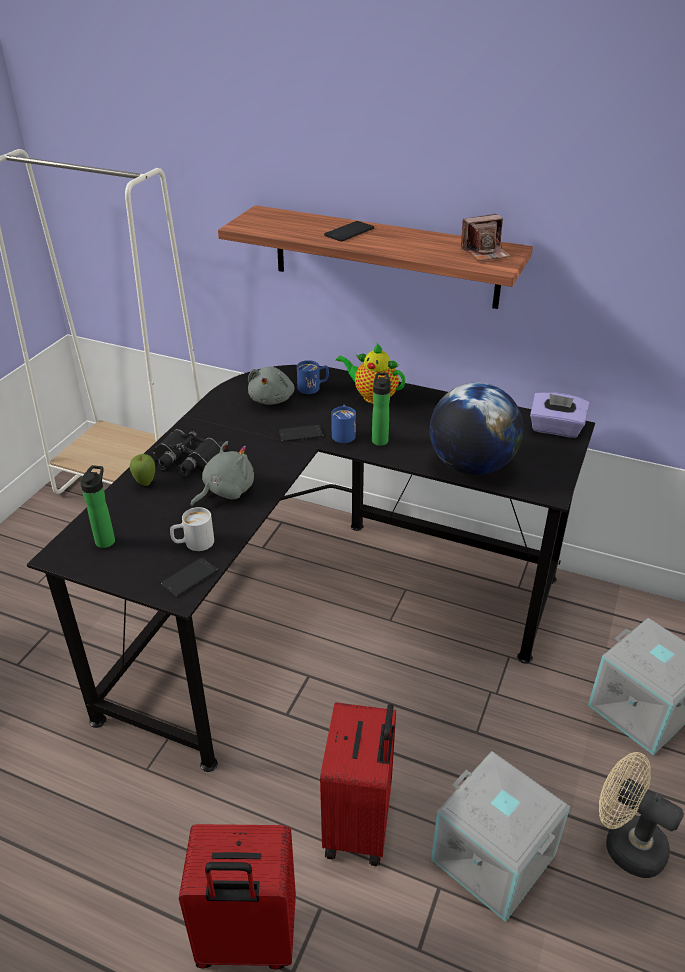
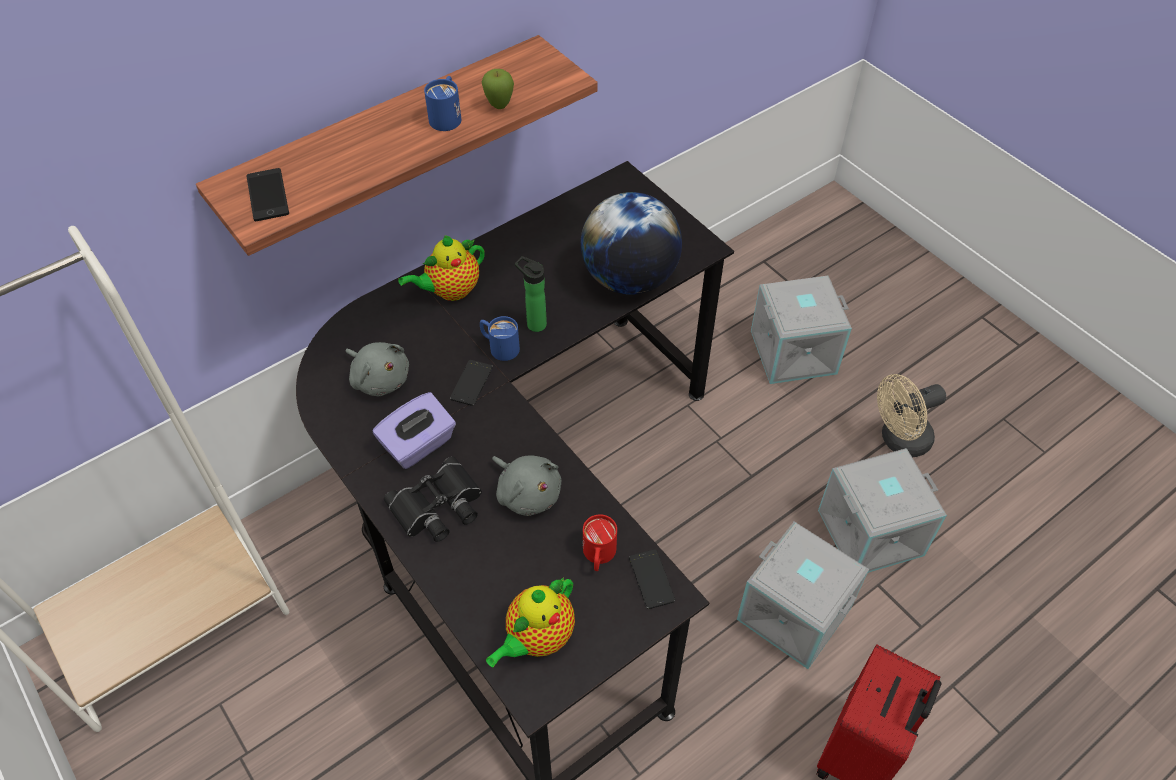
camera: 60 degrees left, 15 degrees up
(106, 539) = (537, 638): bottle -> teapot
(145, 483) = (456, 565): apple -> apple (499, 107)
(193, 543) = (598, 556): white mug -> red mug
(225, 491) = (527, 493): grey plush toy -> grey plush toy turned 150 degrees clockwise
(313, 387) = (388, 332): blue mug -> blue mug (447, 116)
(349, 232) = (373, 140): phone -> phone (268, 195)
(360, 825) = (795, 612): red suitcase -> grey storage box
(485, 252) = (526, 71): camera -> none
(555, 429) = (617, 191): purple tissue box -> purple tissue box (419, 445)

